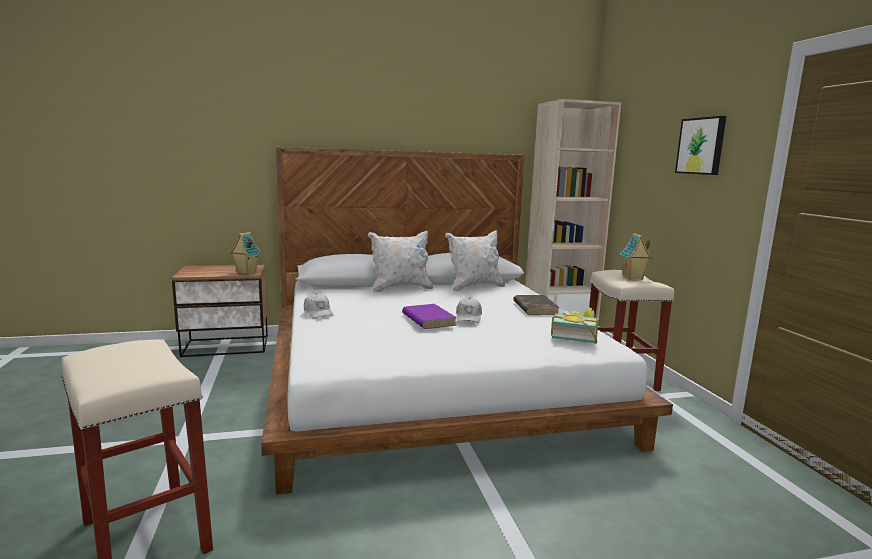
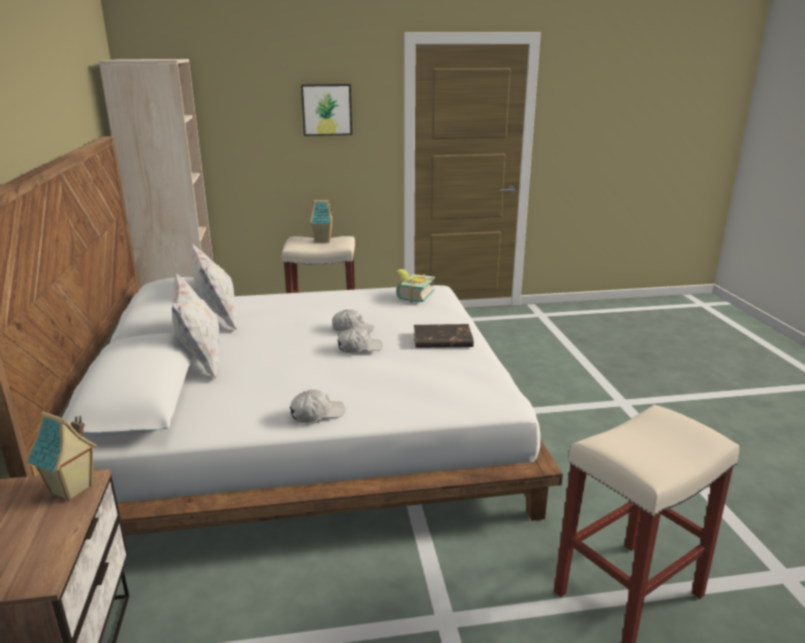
camera: 85 degrees left, 10 degrees up
(428, 319) = (359, 347): purple book -> white cap
(535, 308) = (322, 299): brown book -> brown book (442, 340)

